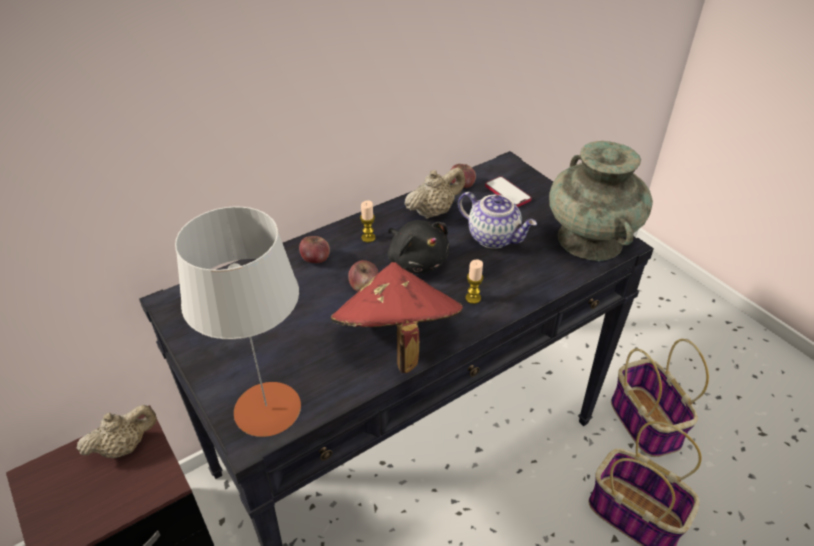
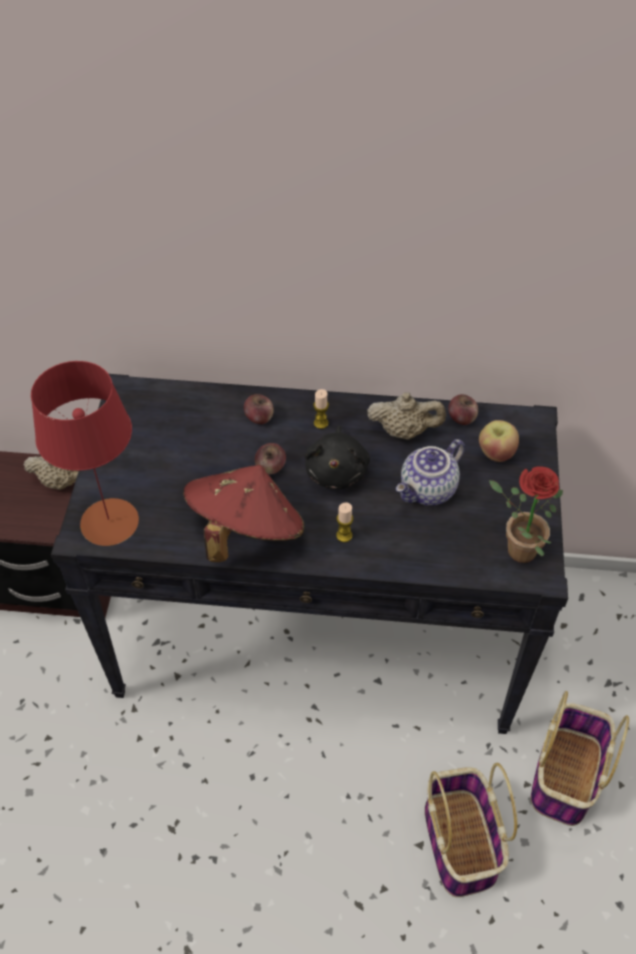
camera: 40 degrees right, 10 degrees up
(267, 409) = (109, 522): grey table lamp -> red table lamp
(494, 237) = (428, 491): teapot -> teapot turned 60 degrees clockwise
(507, 193) = (496, 453): phone -> apple
(589, 239) = (515, 549): turquoise vase -> potted plant

